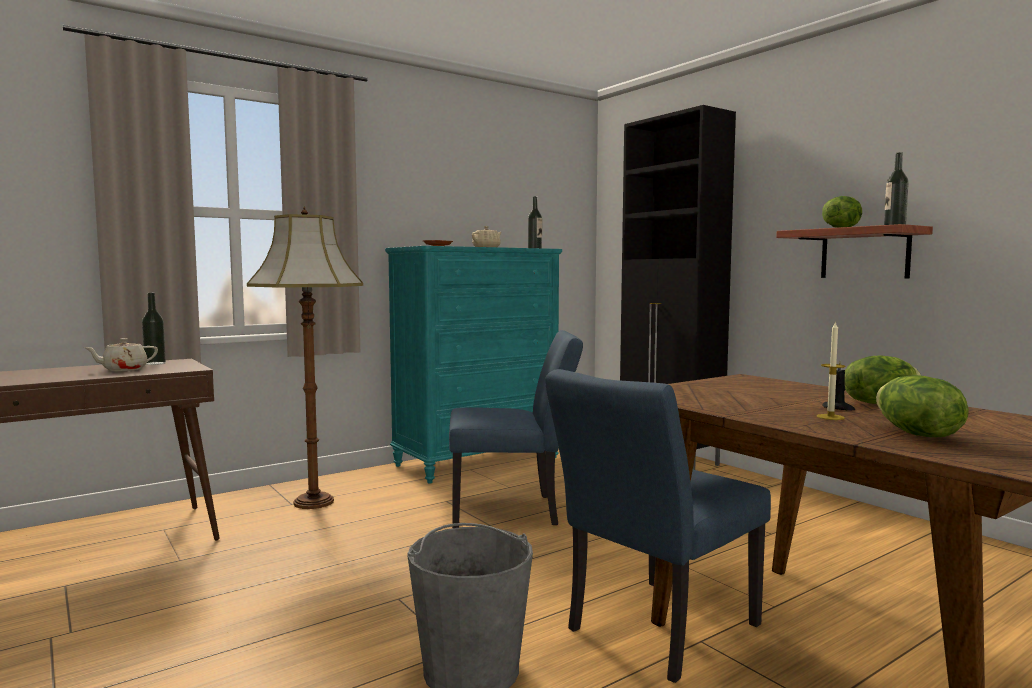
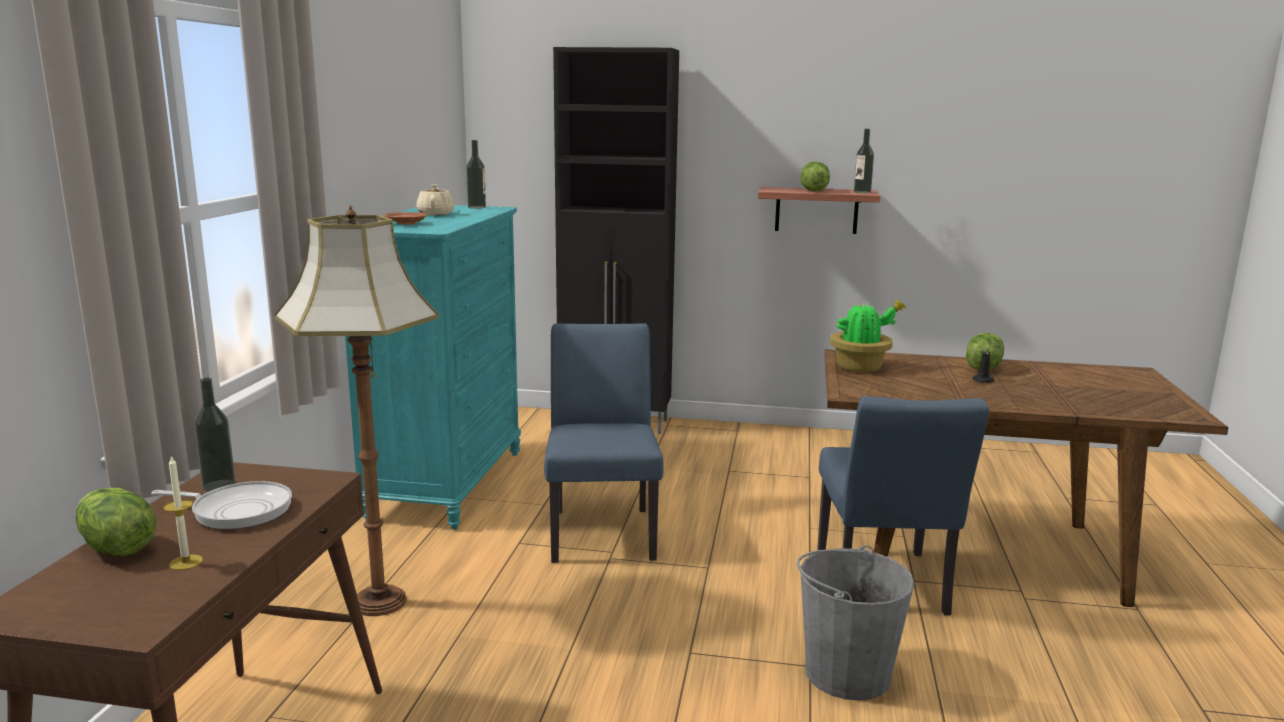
camera: 45 degrees left, 10 degrees up
(124, 369) = (237, 511): beige teapot -> frying pan
(513, 511) = (602, 529): blue chair -> blue chair turned 45 degrees counterclockwise
(727, 384) = (861, 367): none -> potted plant
(830, 417) = (1005, 392): candle -> candle (186, 562)
(915, 434) = (1071, 397): lettuce -> lettuce (116, 548)

